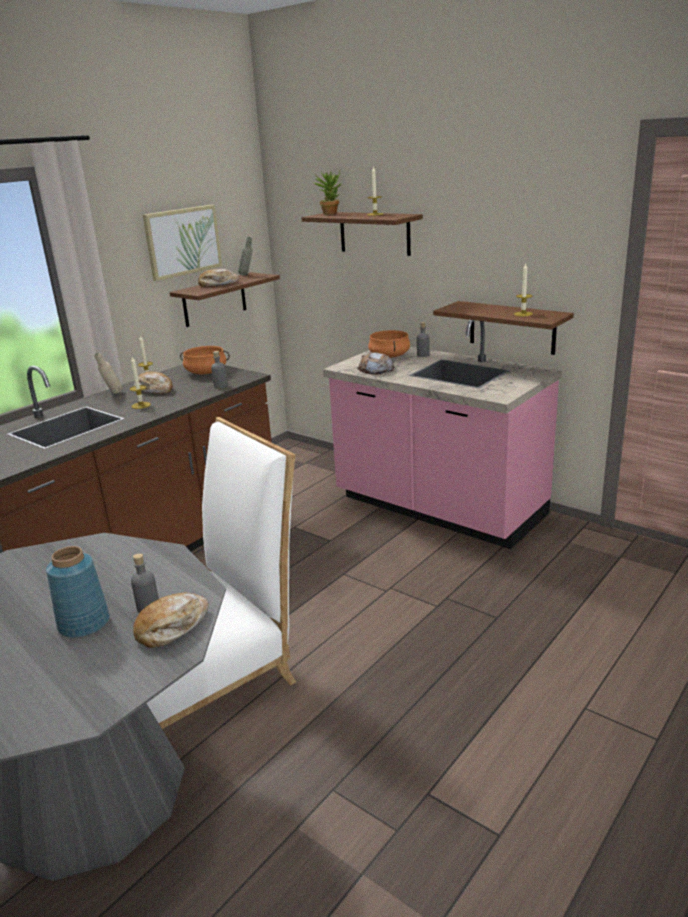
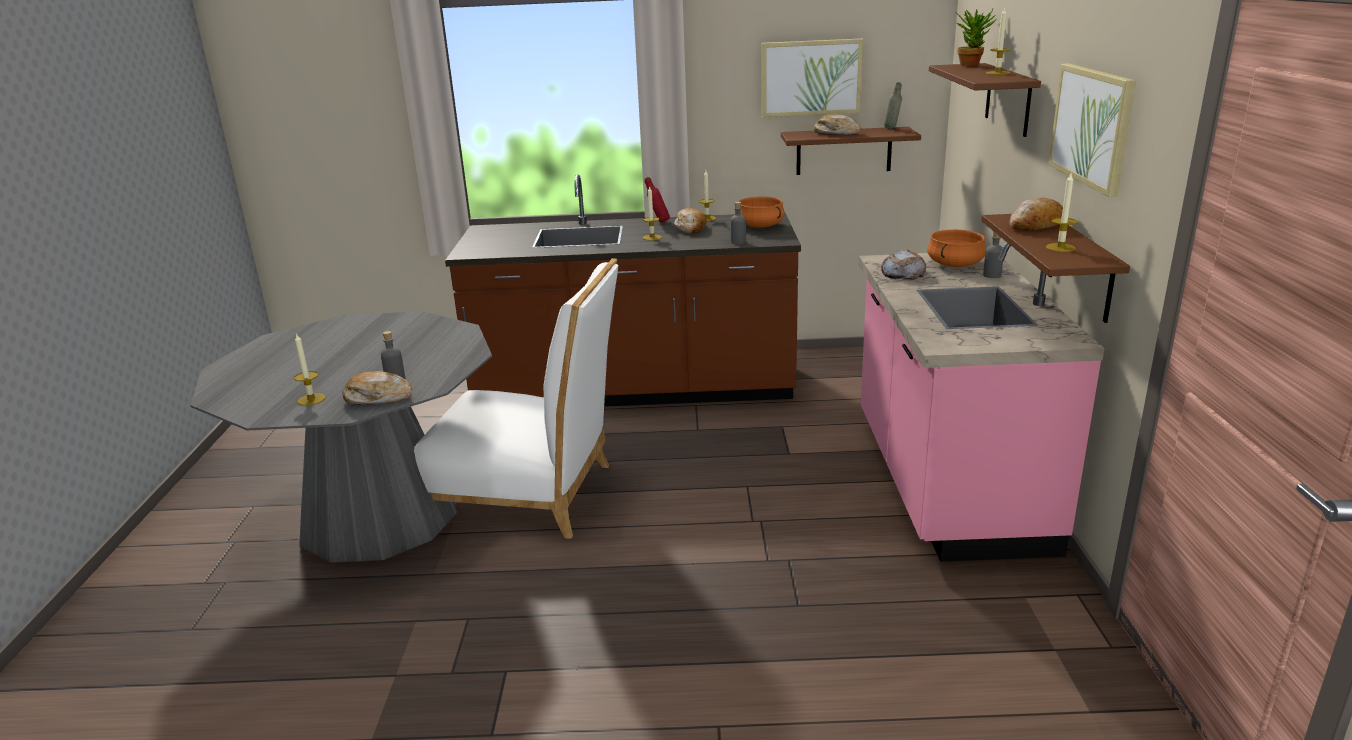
camera: 50 degrees right, 0 degrees up
(83, 623) = (358, 371): blue vase -> none
(102, 670) = (311, 399): none -> candle
(112, 394) = (658, 222): beige bottle -> red bottle
(476, 308) = (1035, 225): none -> bread
(502, 235) = (1092, 126): none -> picture

